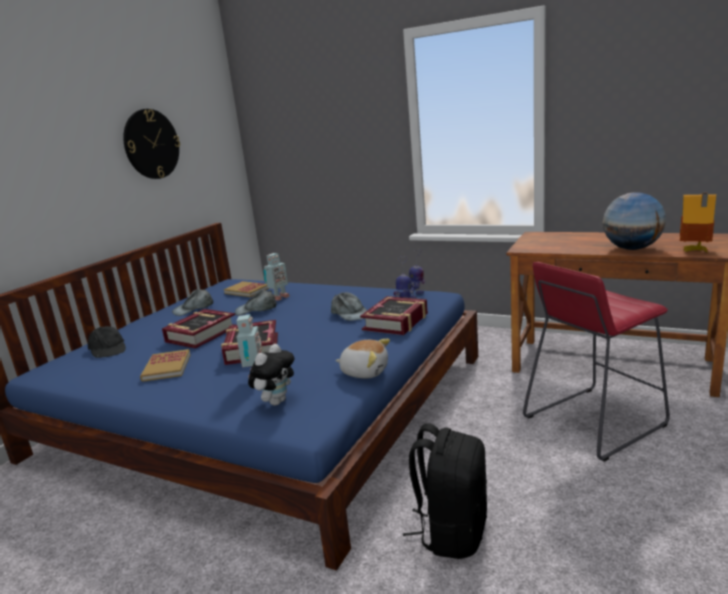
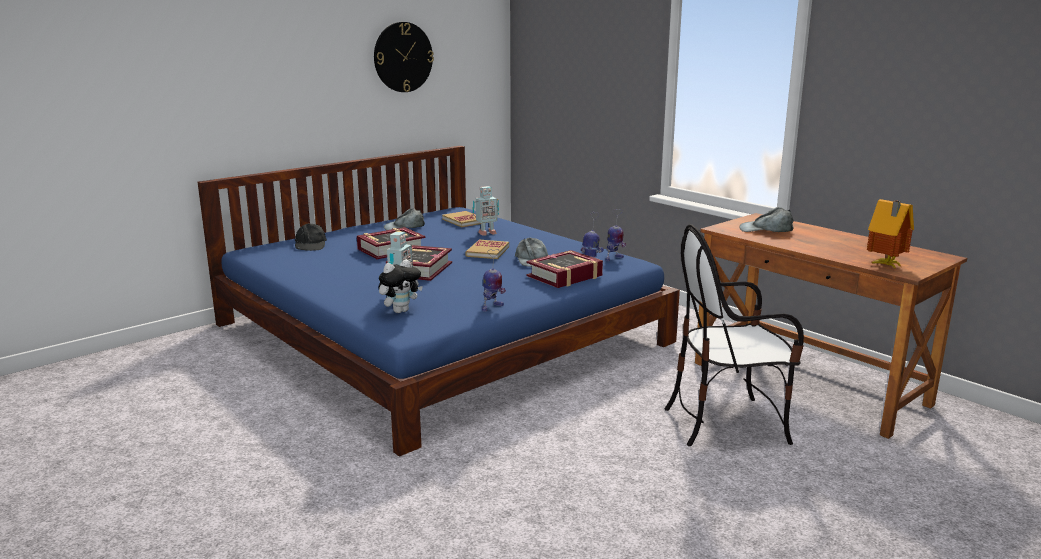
camera: 20 degrees right, 0 degrees up
(167, 367) = (343, 268): book -> book (487, 251)
(256, 309) = (456, 239): grey cap -> grey cap (766, 229)
(365, 371) = (491, 307): plush toy -> toy robot
(452, 532) = (508, 460): black backpack -> none
(593, 422) = (726, 423): red stool -> chair
(632, 249) = (827, 250): globe -> none

